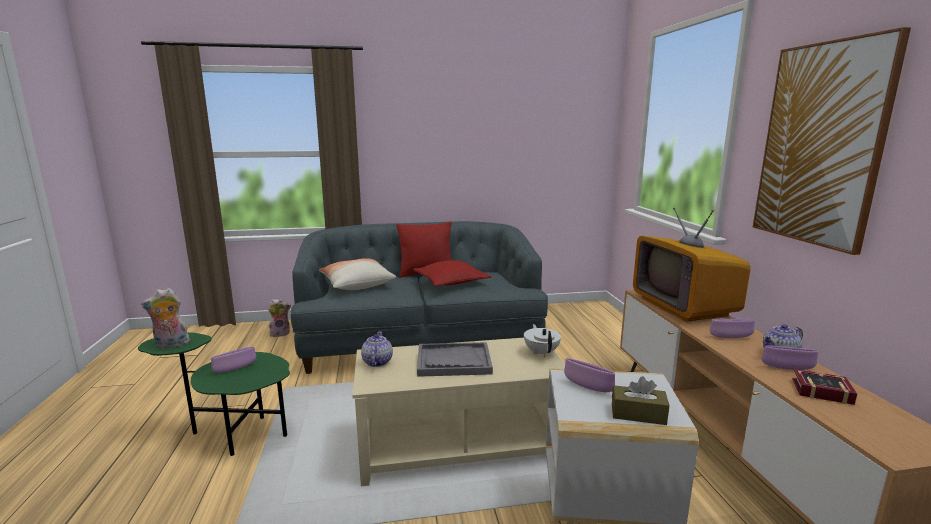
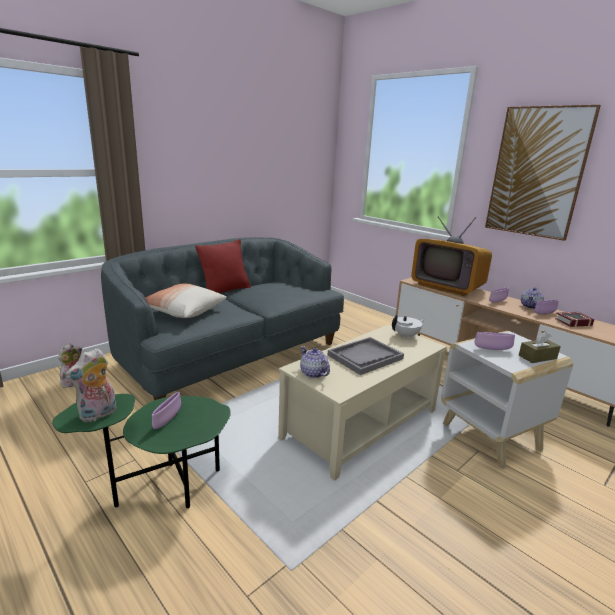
camera: 35 degrees left, 5 degrees up
(451, 282) = (264, 294): red pillow -> none
(541, 352) = (406, 336): white teapot -> white teapot turned 105 degrees clockwise

